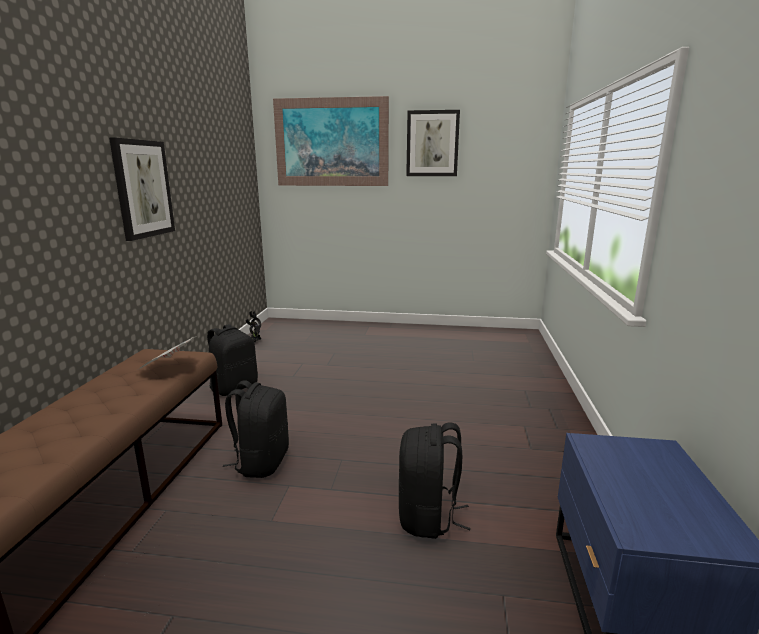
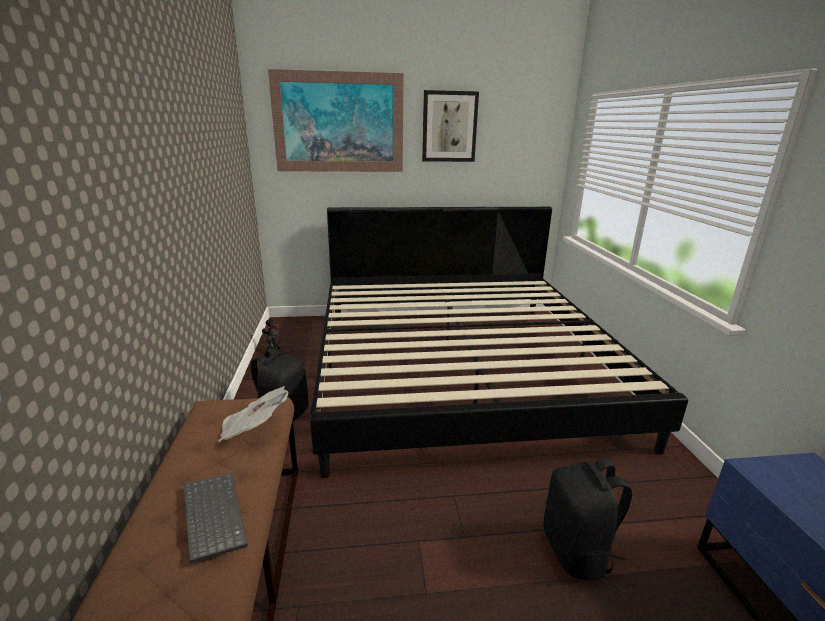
camera: 15 degrees left, 5 degrees up
(97, 410) = (211, 515): none -> keyboard
(143, 189) = (172, 201): picture -> none
(261, 462) = (371, 515): black backpack -> none
(414, 369) = (460, 369): none -> bed

